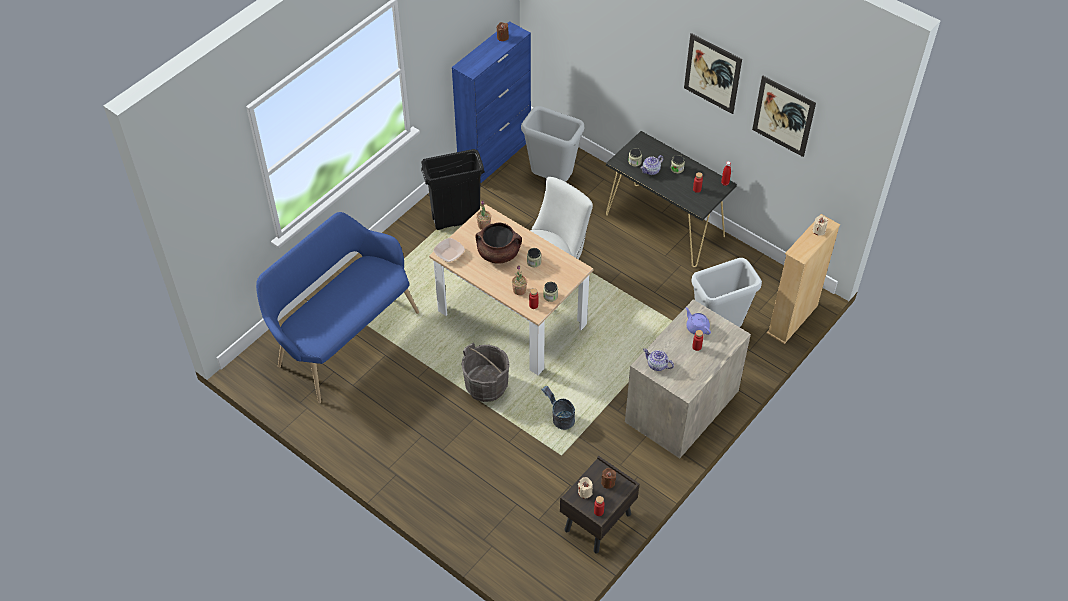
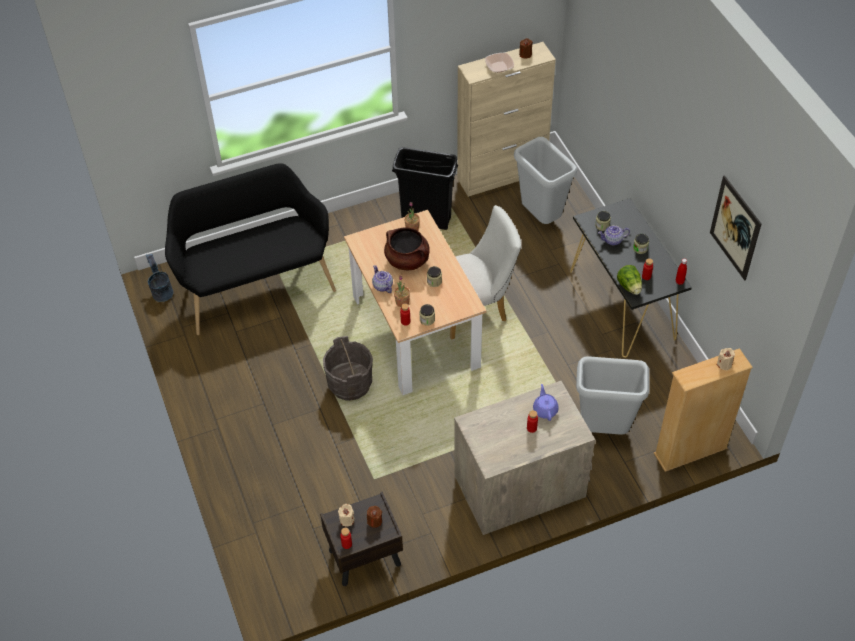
camera: 30 degrees right, 0 degrees up
(343, 337) = (255, 285): blue bench -> black bench
(449, 253) = (362, 242): bowl -> bowl (499, 67)
(495, 156) = (502, 175): blue cabinet -> beige cabinet
(560, 418) = (396, 444): grey bucket -> grey bucket (161, 291)
(657, 365) = (480, 428): teapot -> teapot (382, 286)
(689, 203) = (629, 286): none -> lettuce
(712, 73) = (688, 157): picture -> none

